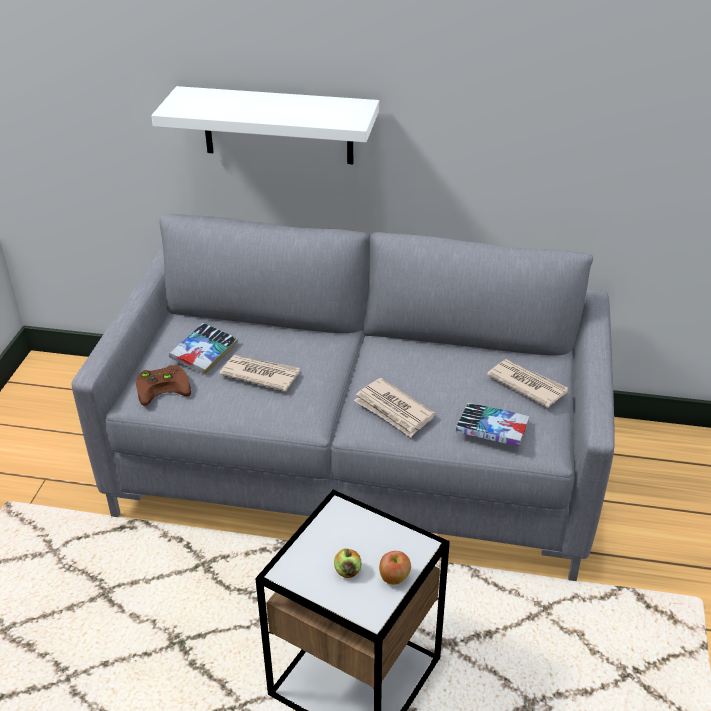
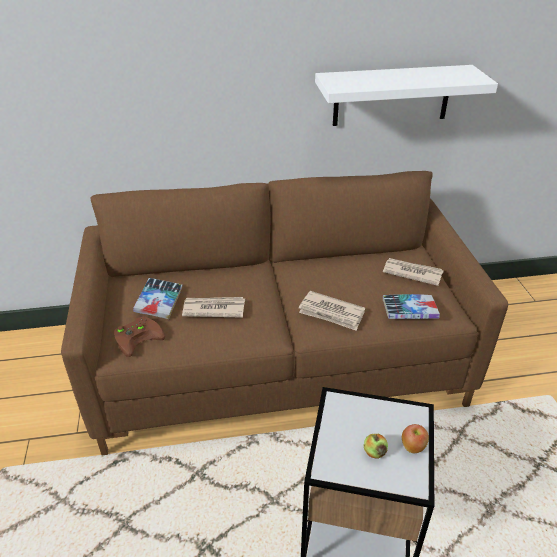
camera: 20 degrees left, 0 degrees up
(278, 125) = (178, 108): white shelf -> white shelf (392, 95)
(357, 466) = (278, 363): grey sofa -> brown sofa

